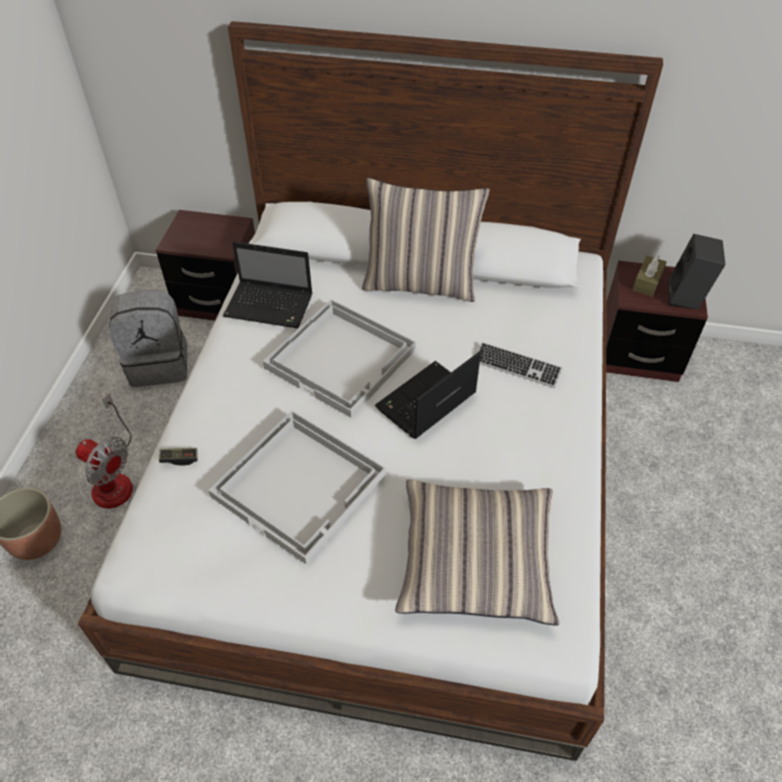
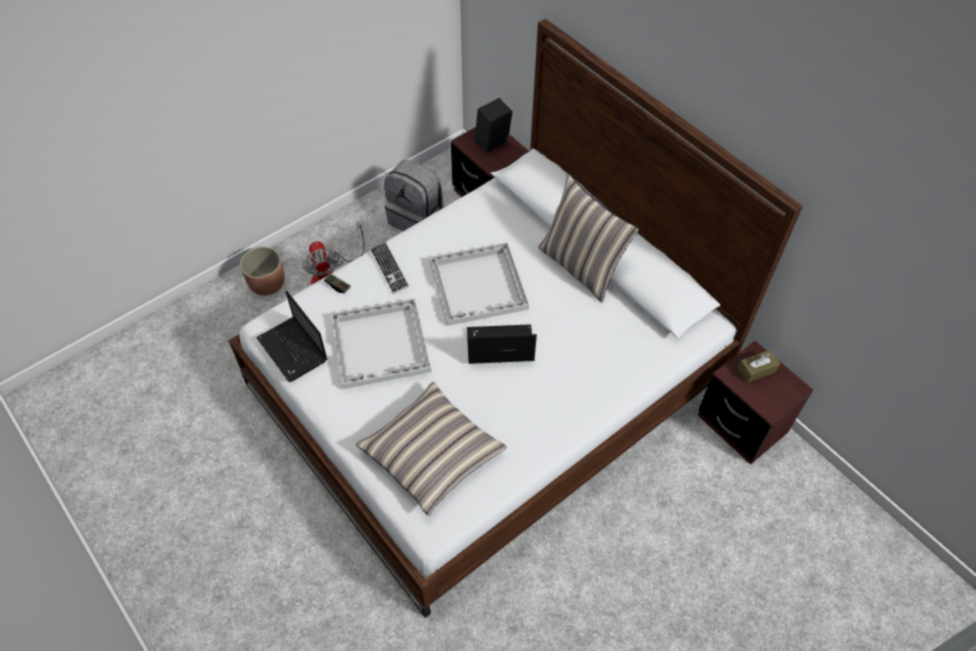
camera: 40 degrees right, 5 degrees up
(271, 306) = (472, 223): laptop -> laptop (294, 350)
(517, 366) = (580, 363): keyboard -> keyboard (389, 268)
(687, 297) = (773, 401): black speaker -> black speaker (492, 144)

